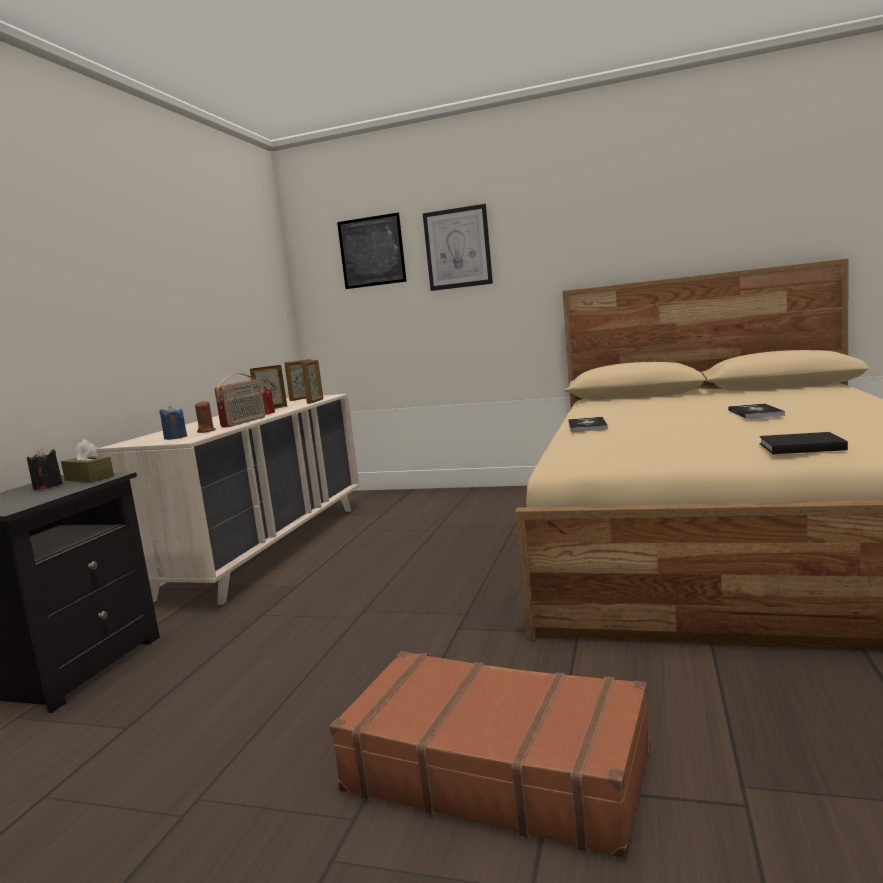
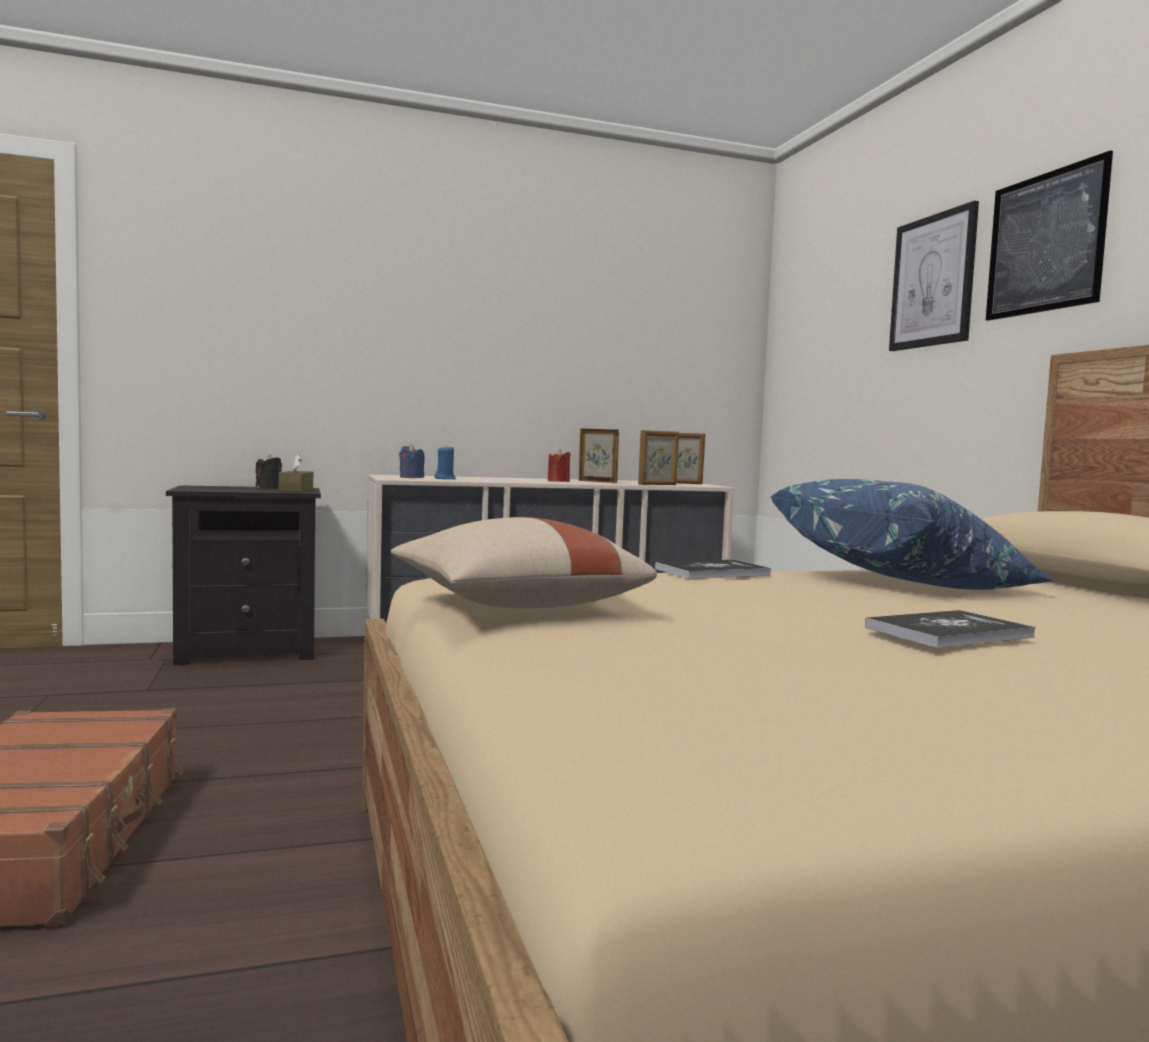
camera: 55 degrees right, 5 degrees down
(206, 431) = (445, 479): brown candle -> blue candle
(244, 422) = (501, 481): radio -> none
(372, 251) = (841, 291): picture -> picture (1045, 242)
(626, 410) = (902, 583): none -> blue pillow
(677, 451) = (515, 605): none -> beige pillow
(799, 447) = (560, 651): black book -> none

